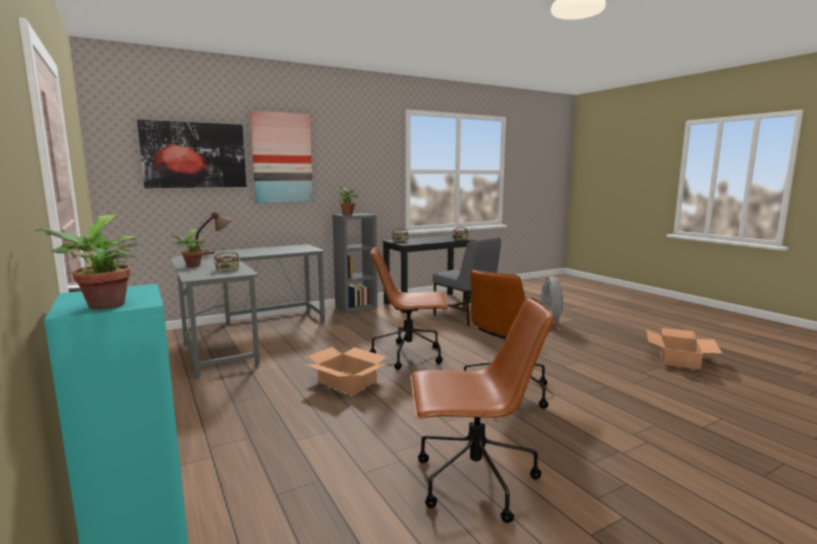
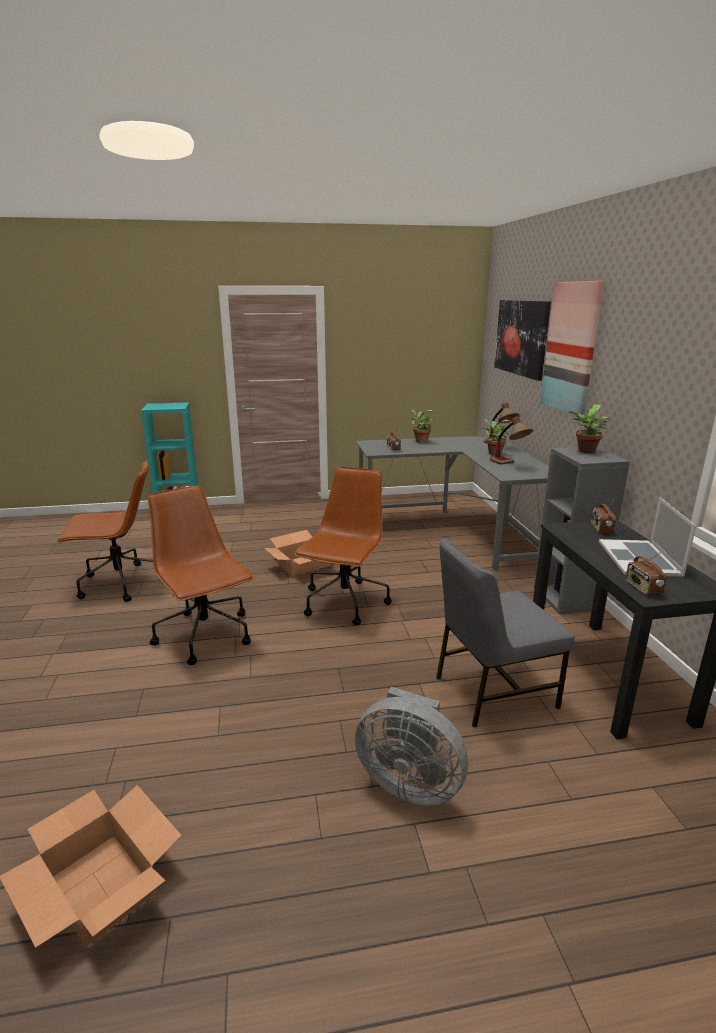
camera: 110 degrees right, 10 degrees up
(103, 306) = (152, 406): potted plant -> potted plant (493, 453)
(279, 250) = (509, 464): none -> table lamp
(430, 239) = (639, 558): none -> laptop
(473, 481) = (119, 584): brown office chair -> brown office chair turned 120 degrees counterclockwise

